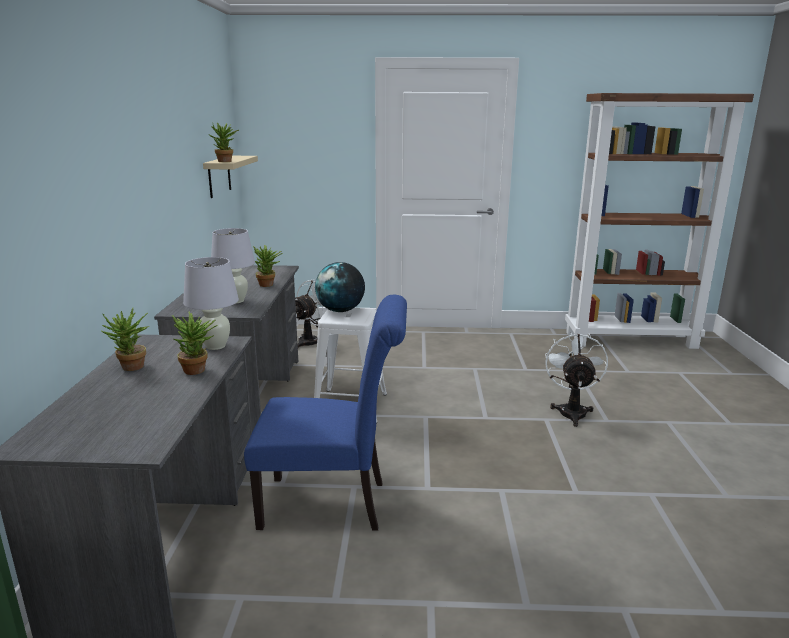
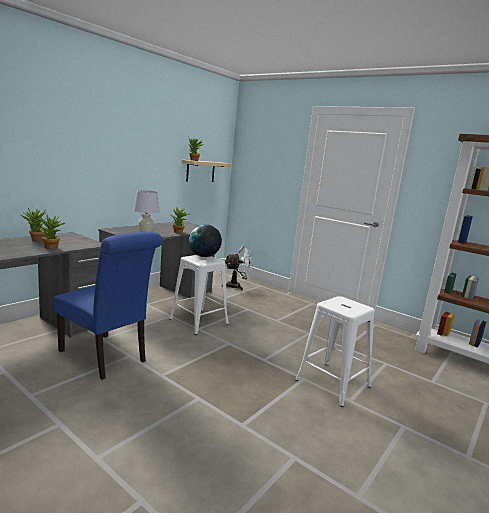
camera: 35 degrees right, 5 degrees down
(215, 346) = (85, 243): white table lamp -> none
(571, 411) = (333, 383): white fan -> white stool

